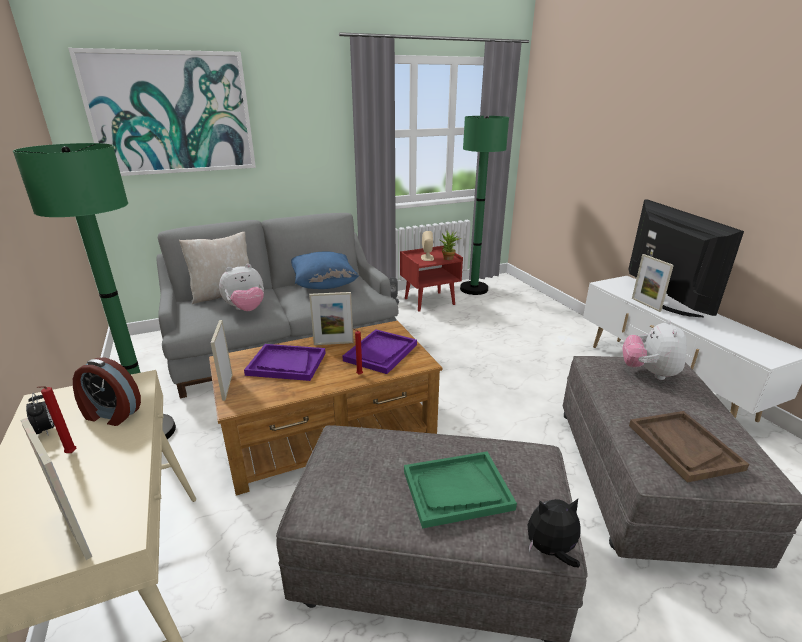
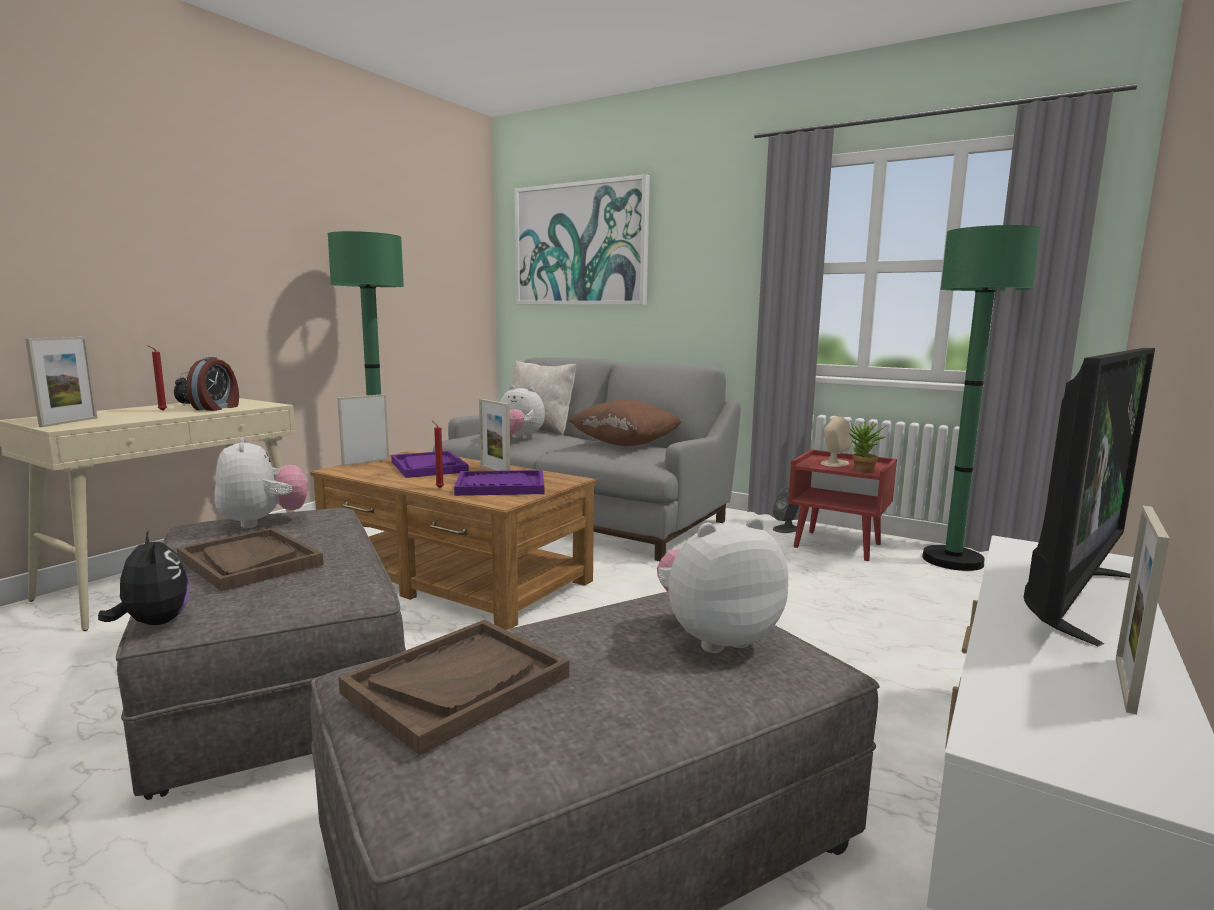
camera: 55 degrees right, 15 degrees down
(111, 414) = (217, 408): alarm clock -> alarm clock turned 150 degrees counterclockwise
(324, 285) = (625, 444): blue pillow -> brown pillow
(353, 471) = (263, 522): none -> plush toy
(457, 490) = (249, 561): green tray -> brown tray
(646, 304) = (1006, 585): picture frame -> picture frame (1125, 684)

